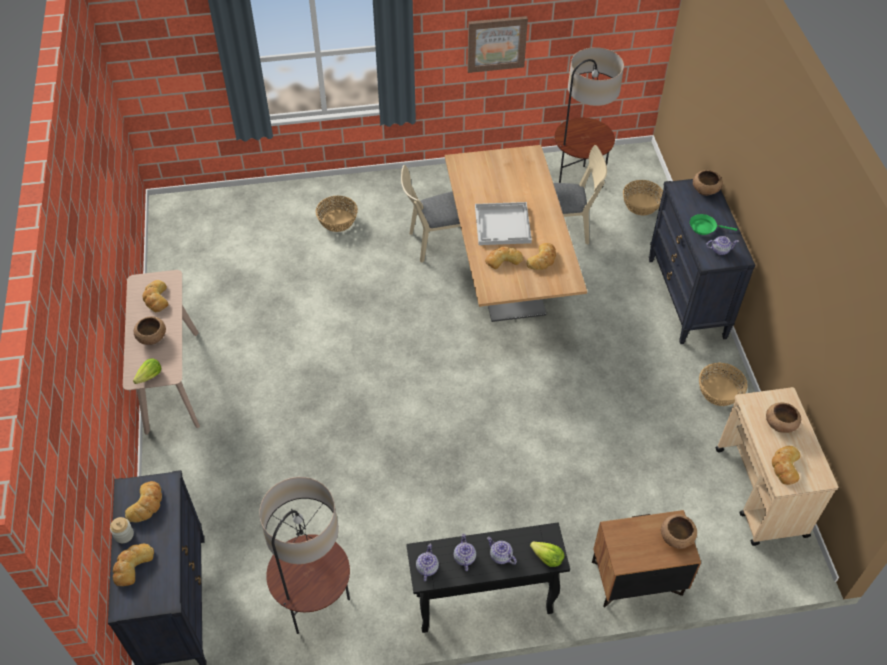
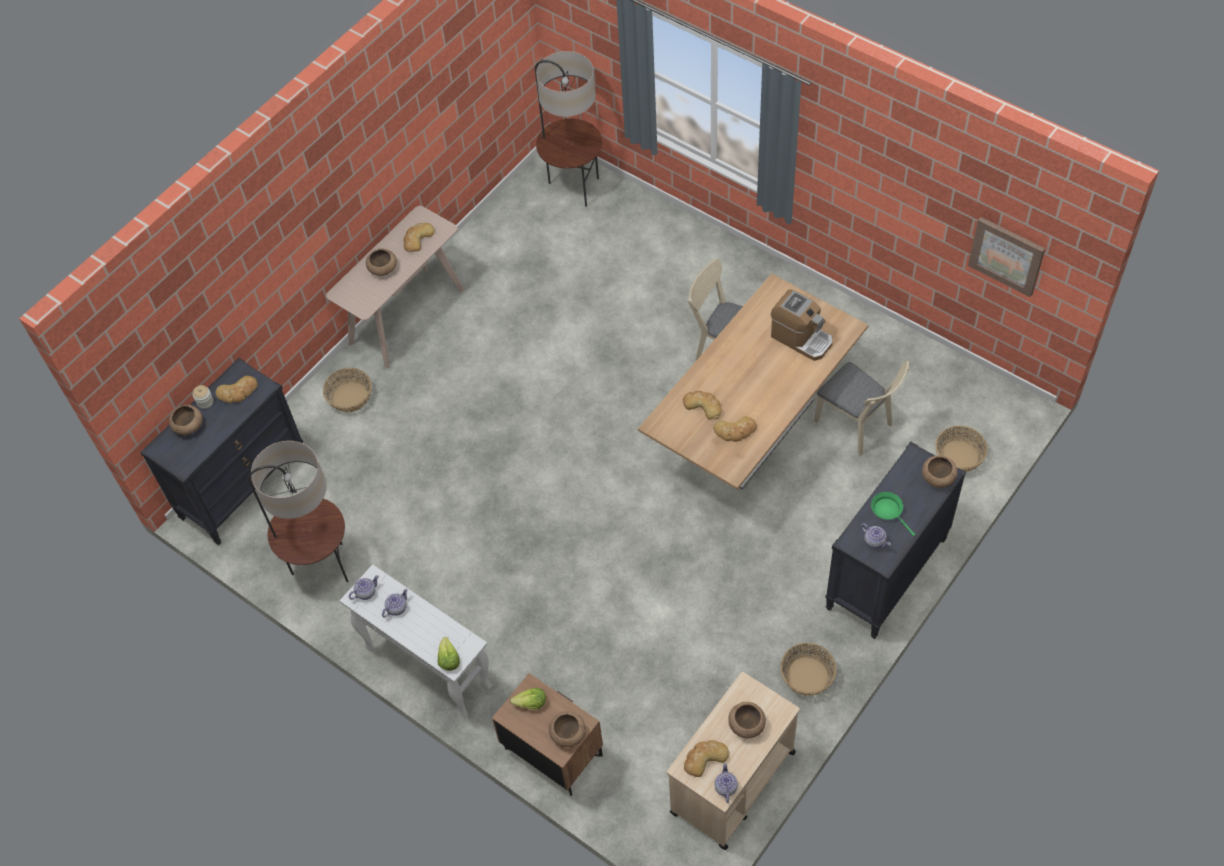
camera: 50 degrees right, 5 degrees up
(132, 565) = (188, 426): bread -> brown bowl
(150, 376) = (350, 299): lettuce -> lettuce (531, 703)
(338, 220) = (671, 271): basket -> basket (350, 397)
(483, 604) = (427, 667): black console table -> white console table
(496, 43) = (888, 195): picture -> picture (1007, 255)
(500, 556) = (420, 629): teapot -> teapot (725, 787)
(503, 225) = (740, 375): white tray -> none
(512, 178) = (801, 338): none -> coffee machine
(578, 182) = (925, 390): floor lamp -> floor lamp (573, 188)

